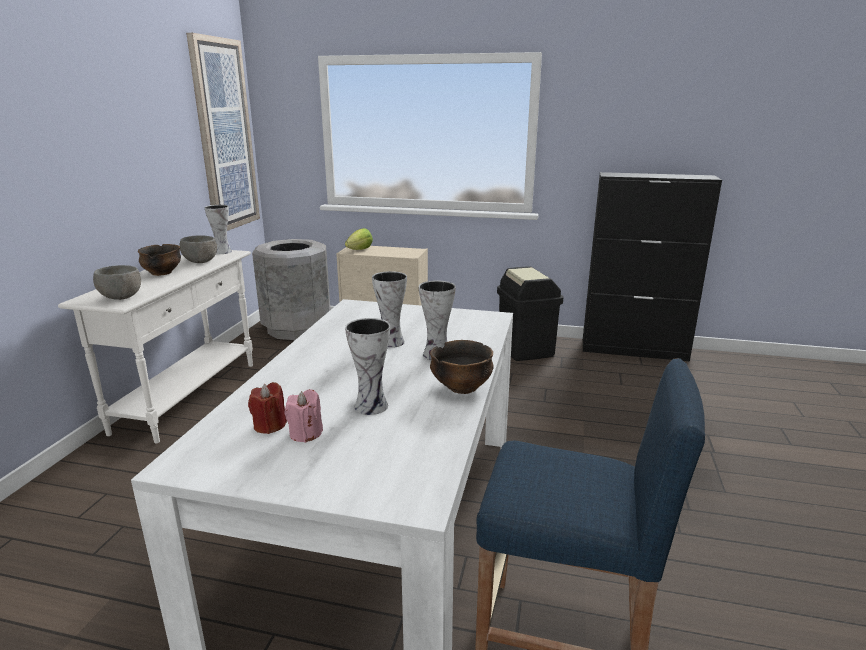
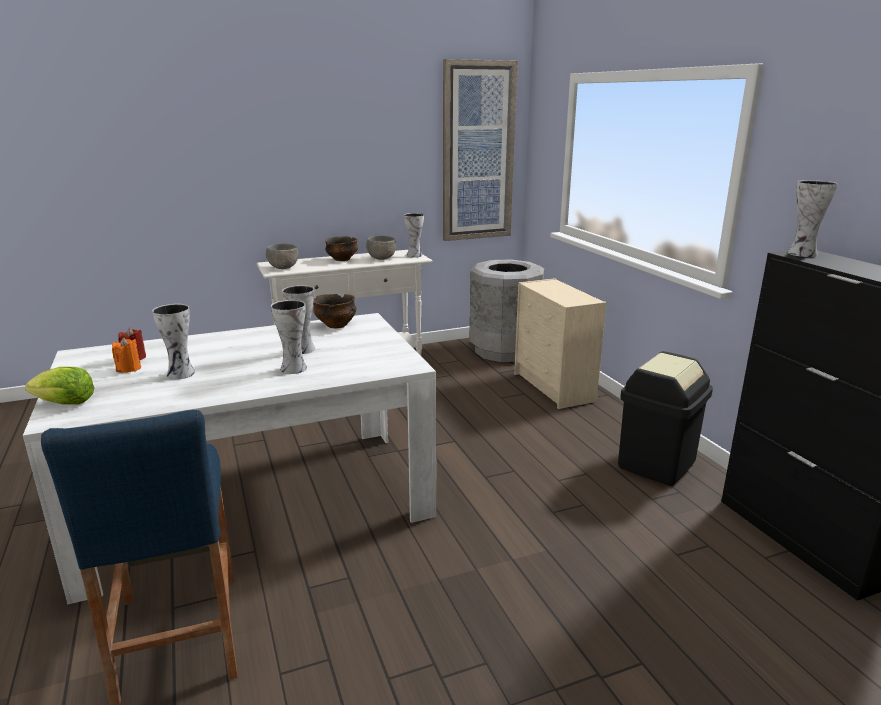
camera: 55 degrees right, 0 degrees up
(305, 433) = (129, 369): pink candle -> orange candle
(359, 250) = (544, 285): lettuce -> lettuce (65, 403)
(461, 388) = (235, 391): bowl -> bowl (336, 325)
(613, 174) = (801, 254): none -> vase

